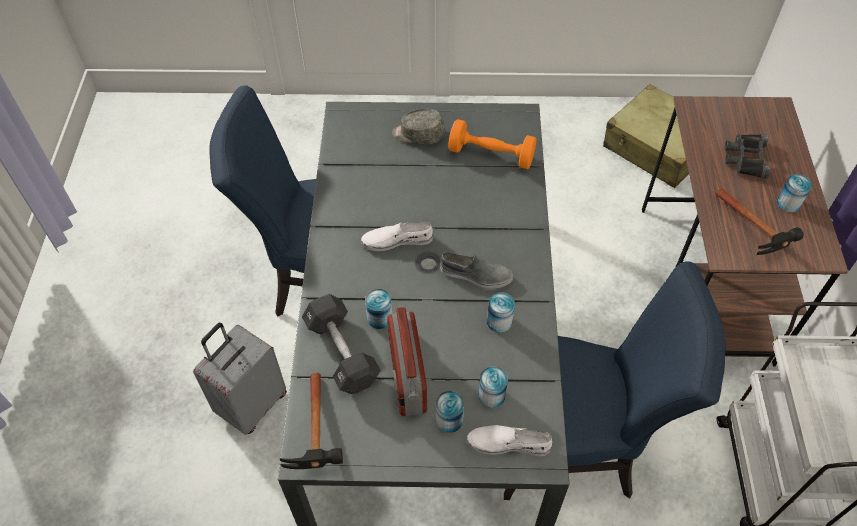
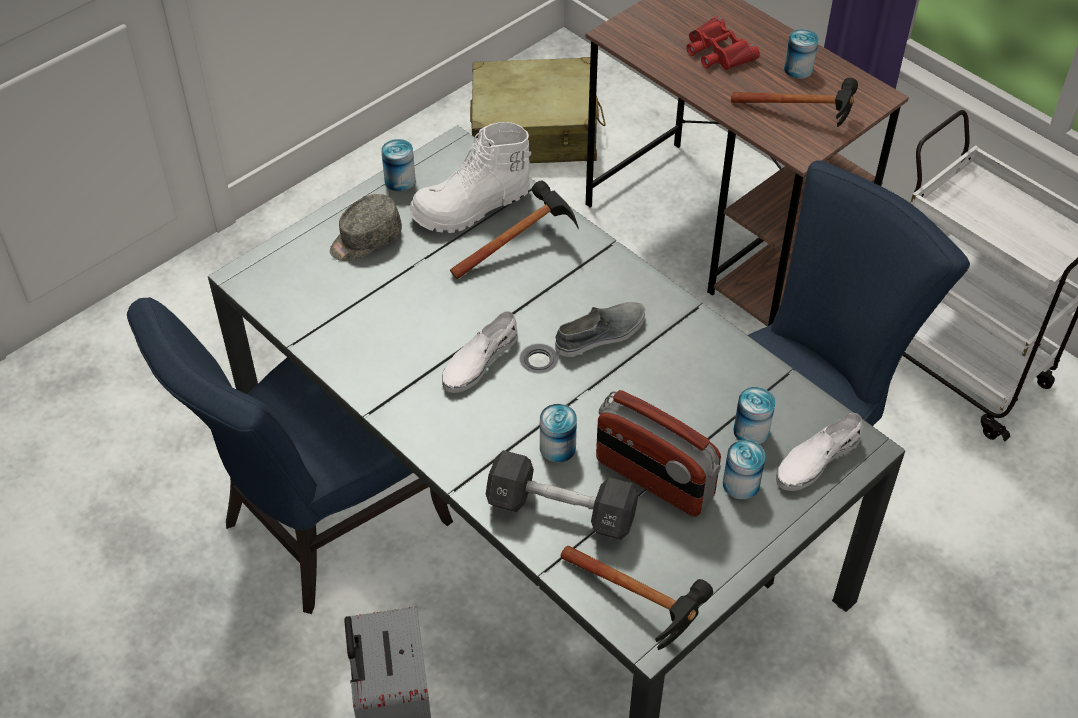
camera: 45 degrees left, 5 degrees down
(491, 155) = (472, 208): orange dumbbell -> white boot
(495, 194) = (523, 244): none -> hammer
(499, 321) = (676, 360): can -> can (400, 180)
(745, 158) = (717, 52): black binoculars -> red binoculars

